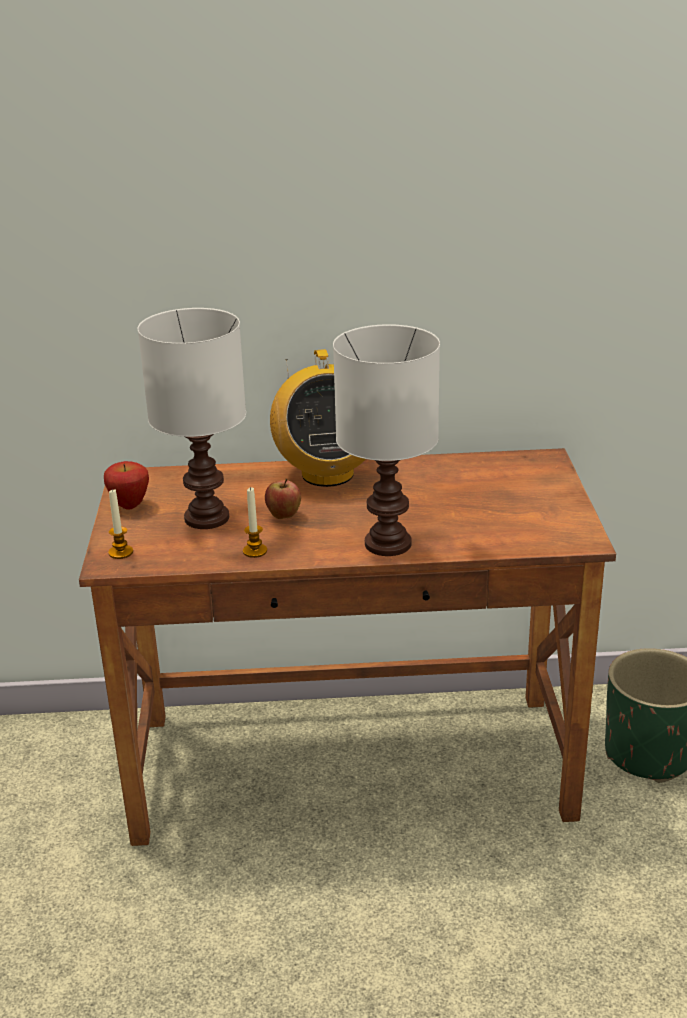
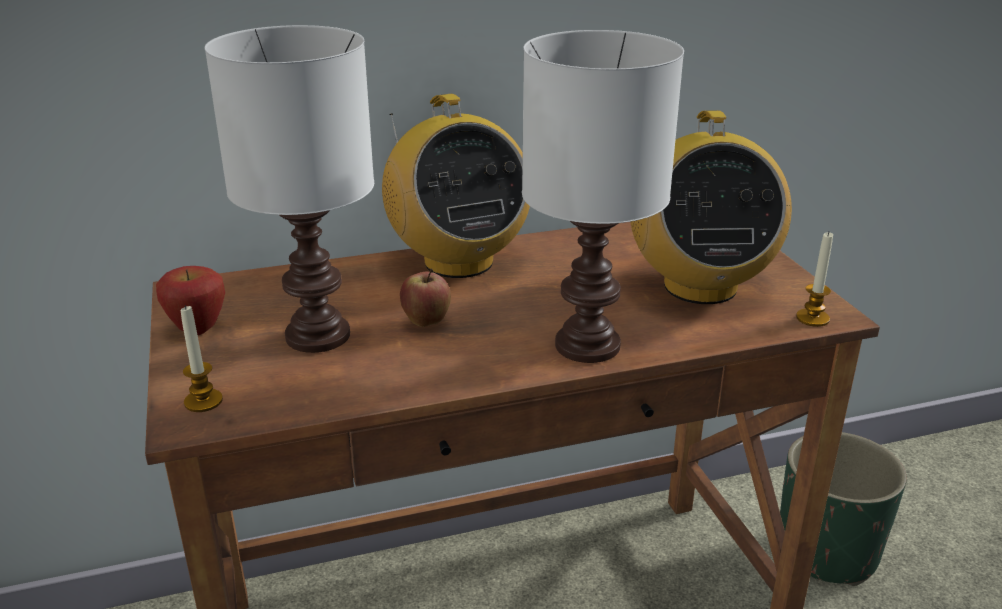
camera: 15 degrees left, 0 degrees up
(255, 551) = (407, 376): candle -> candle (812, 318)
(498, 510) = (699, 286): none -> radio

